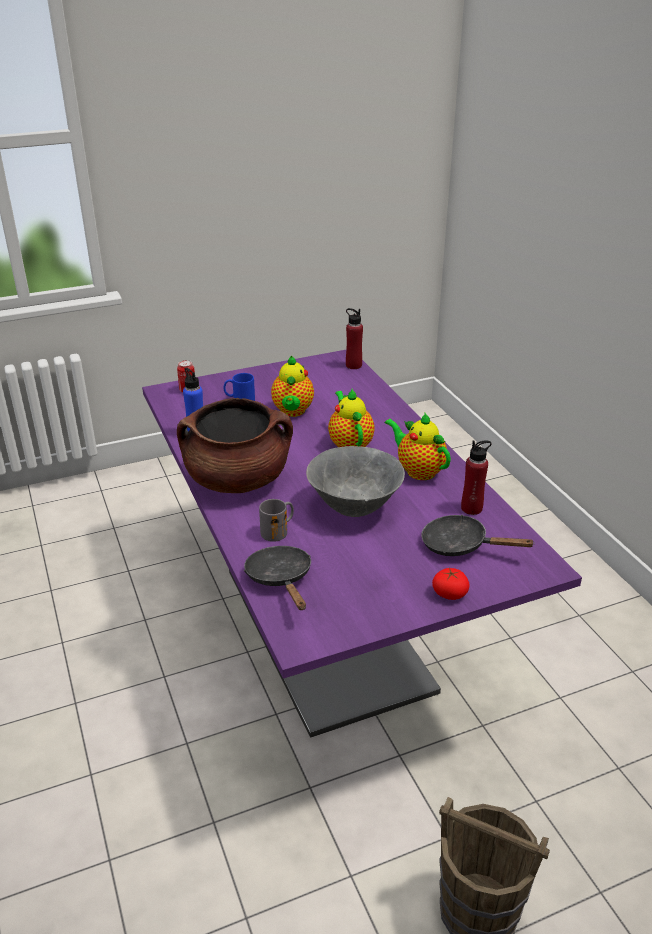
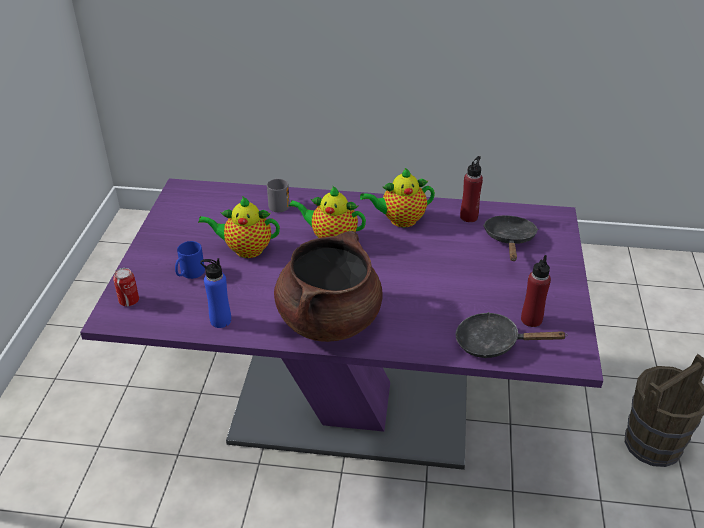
camera: 60 degrees left, 5 degrees up
(278, 530) = (426, 322): grey mug -> grey mug (278, 203)
(292, 412) = (245, 250): teapot -> teapot turned 150 degrees clockwise
(353, 365) = (202, 188): red bottle -> red bottle (531, 320)
(355, 508) = (426, 270): grey bowl -> none
(449, 593) = (560, 267): tomato -> none
(460, 545) = (509, 240): black frying pan -> black frying pan turned 135 degrees clockwise

